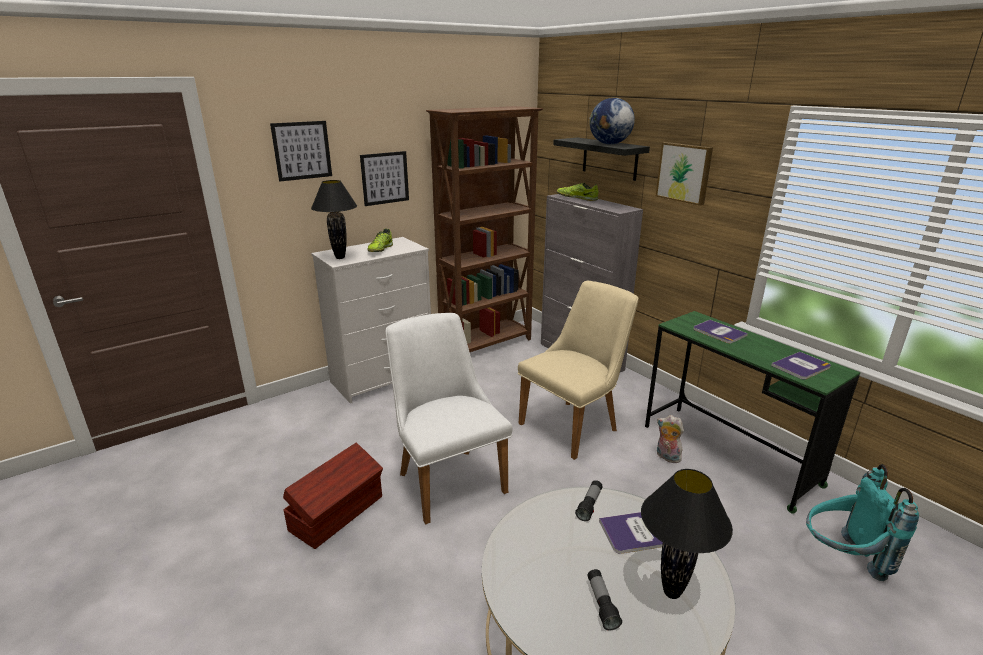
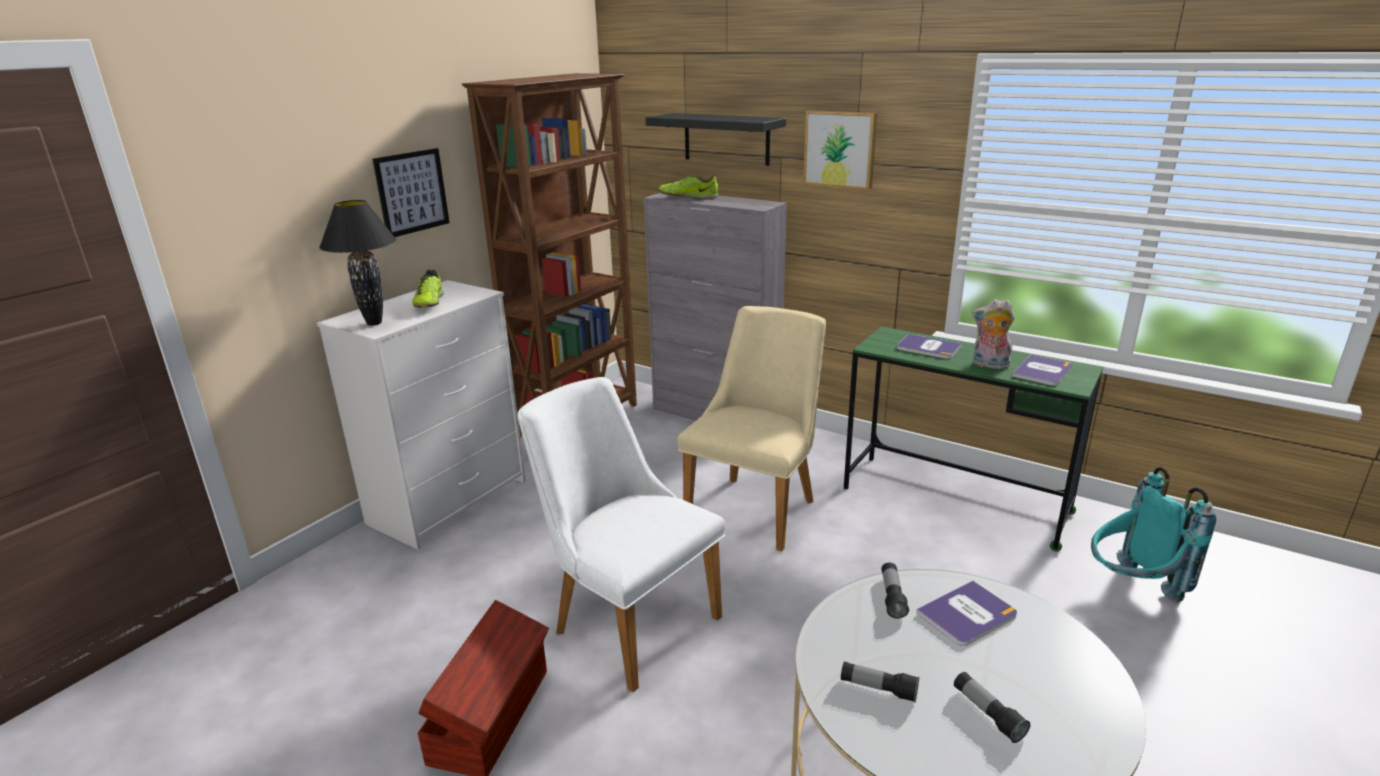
camera: 20 degrees left, 0 degrees up
(302, 150) = (284, 157): picture -> none
(536, 563) = (878, 689): none -> flashlight
(609, 144) = (731, 118): globe -> none
(666, 457) = (889, 520): plush toy -> plush toy (989, 365)
(671, 592) = (1050, 673): black table lamp -> none

